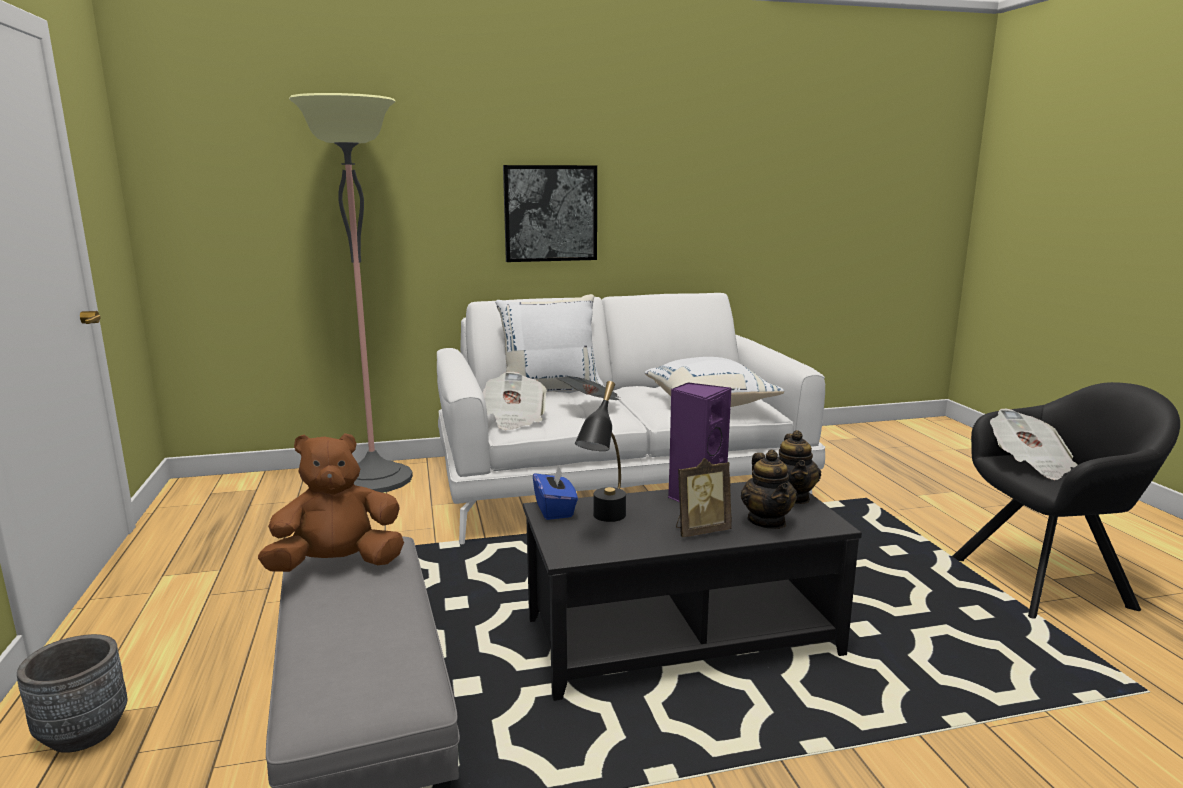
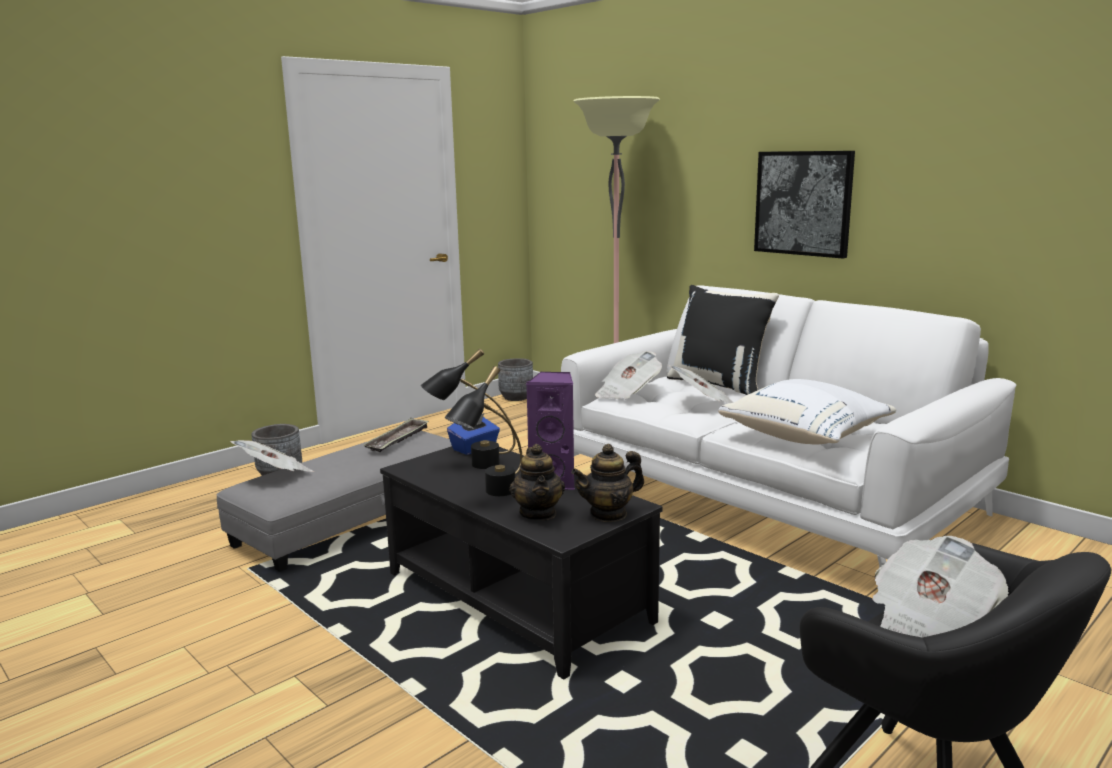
camera: 60 degrees right, 0 degrees up
(185, 495) = (516, 397): none -> grey planter
(317, 679) = (275, 474): none -> newspaper
(338, 565) = (398, 440): brown plush toy -> tray
(550, 391) = (720, 385): white pillow -> black pillow
(700, 530) = (490, 495): picture frame -> black table lamp
(767, 521) = (538, 513): teapot -> teapot turned 60 degrees counterclockwise

